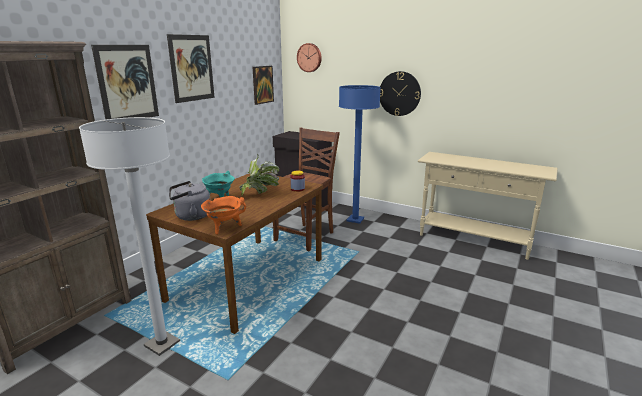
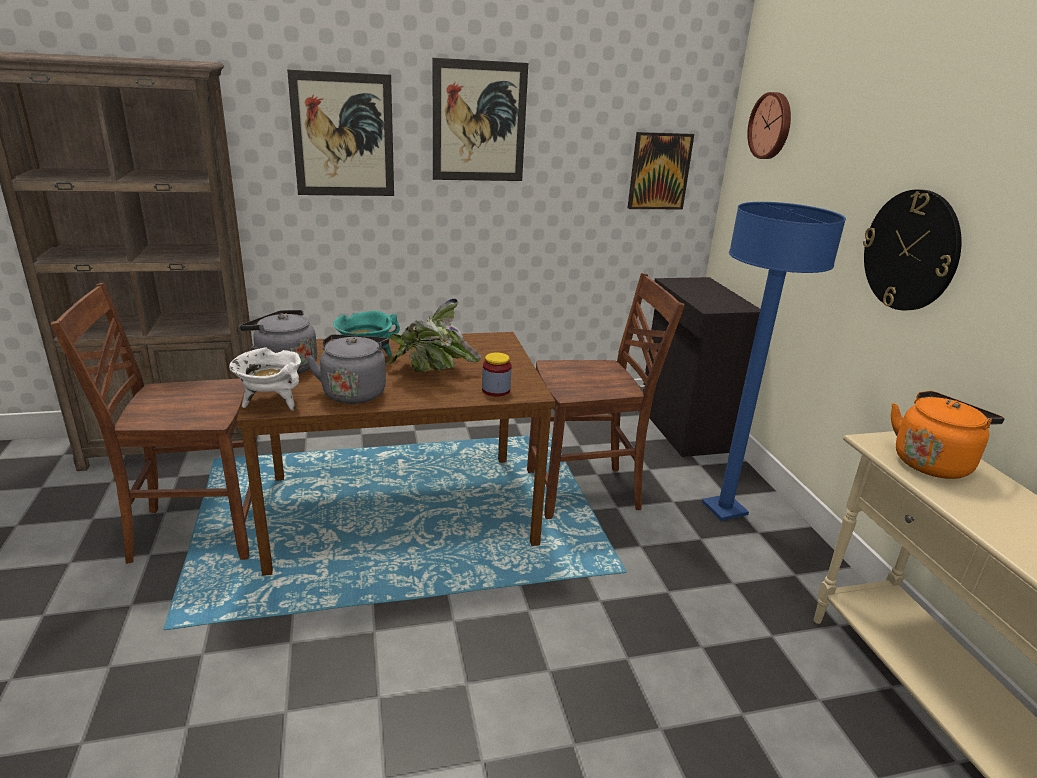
camera: 45 degrees right, 5 degrees up
(162, 344) = (195, 531): white floor lamp -> brown chair
(224, 228) = (271, 403): orange cooking pot -> white cooking pot
(248, 210) = (354, 392): none -> grey kettle
(445, 158) = (932, 462): none -> orange kettle

